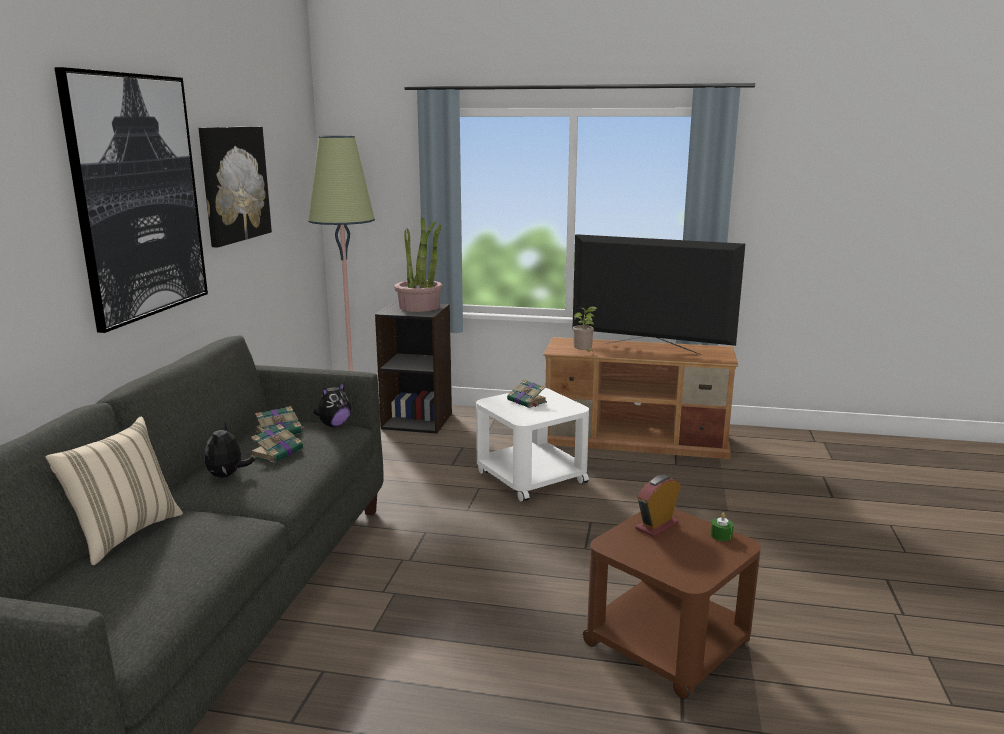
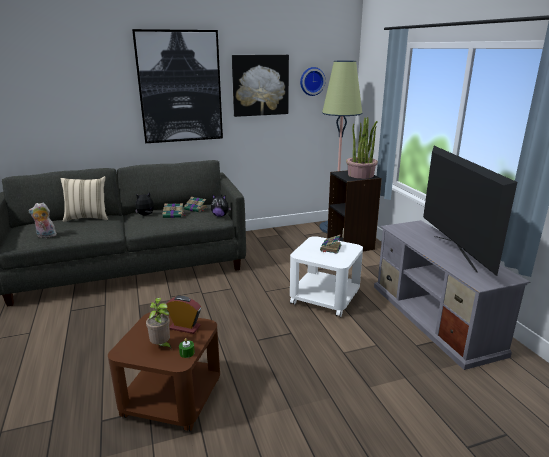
camera: 60 degrees right, 5 degrees up
(158, 593) = (45, 236): none -> plush toy
(282, 172) = (311, 81): none -> wall clock
(583, 354) = (400, 236): potted plant -> potted plant (161, 346)
(636, 439) = (435, 318): brown tv stand -> grey tv stand

